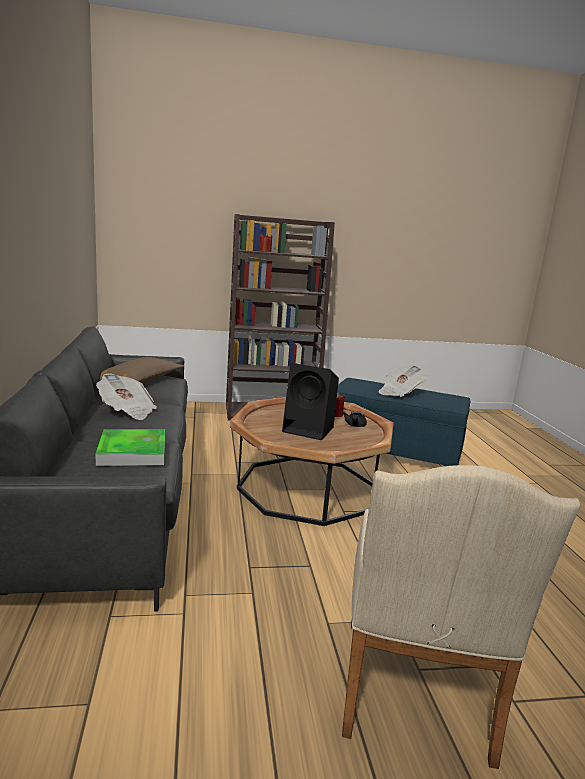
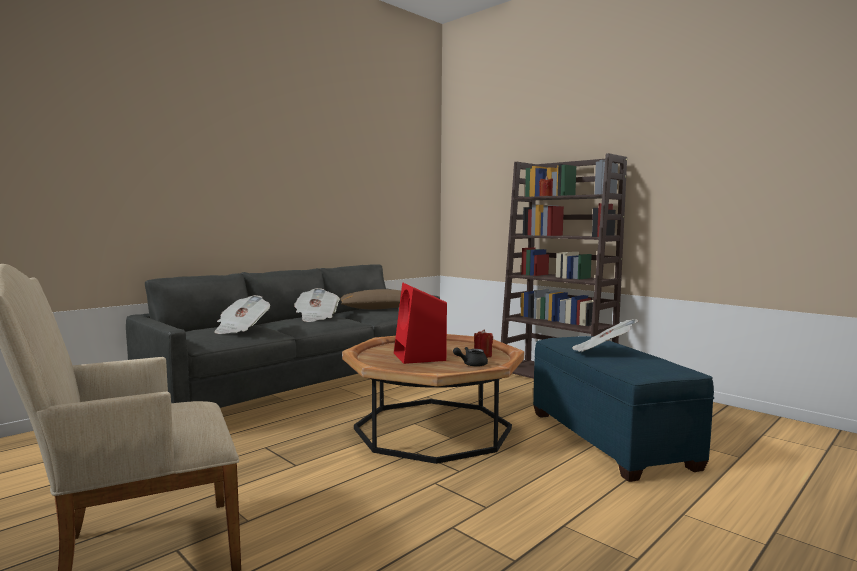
camera: 55 degrees right, 10 degrees down
(132, 452) = (241, 329): tray -> newspaper
(309, 429) = (420, 357): black speaker -> red speaker

